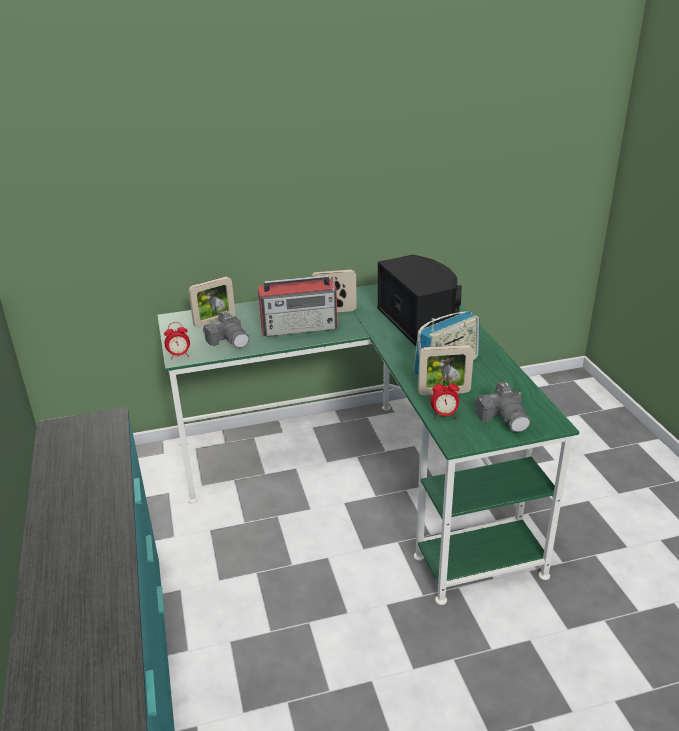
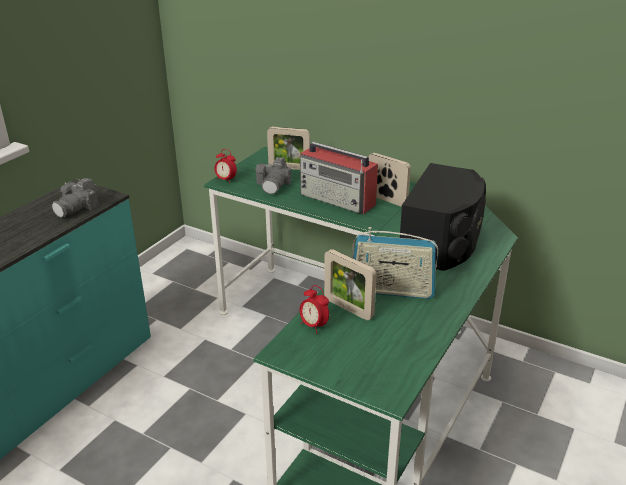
camera: 45 degrees right, 0 degrees up
(504, 418) = (356, 360): camera -> camera (77, 208)

